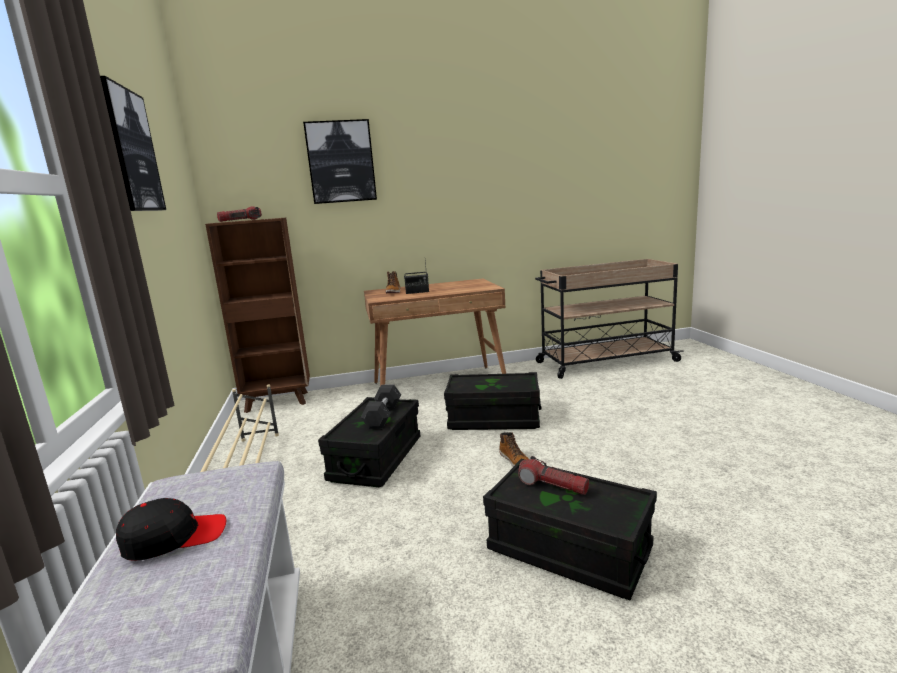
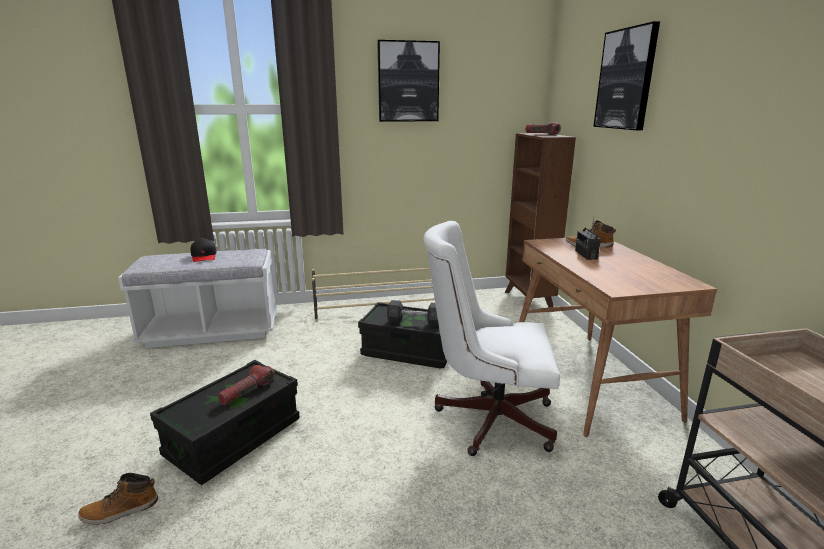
camera: 90 degrees right, 5 degrees up
(494, 419) = (487, 417): black storage box -> white office chair
(516, 461) = (382, 424): boot -> boot (120, 511)

